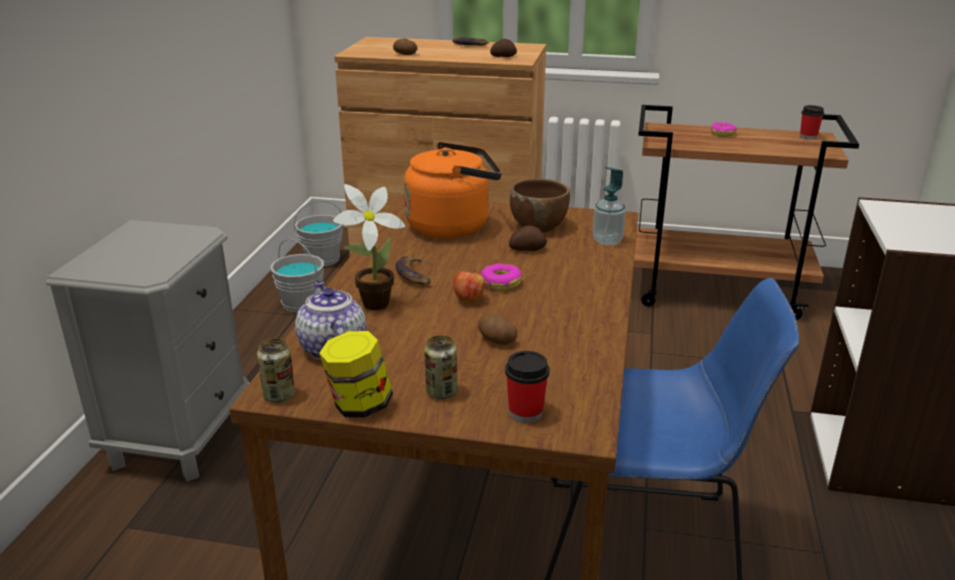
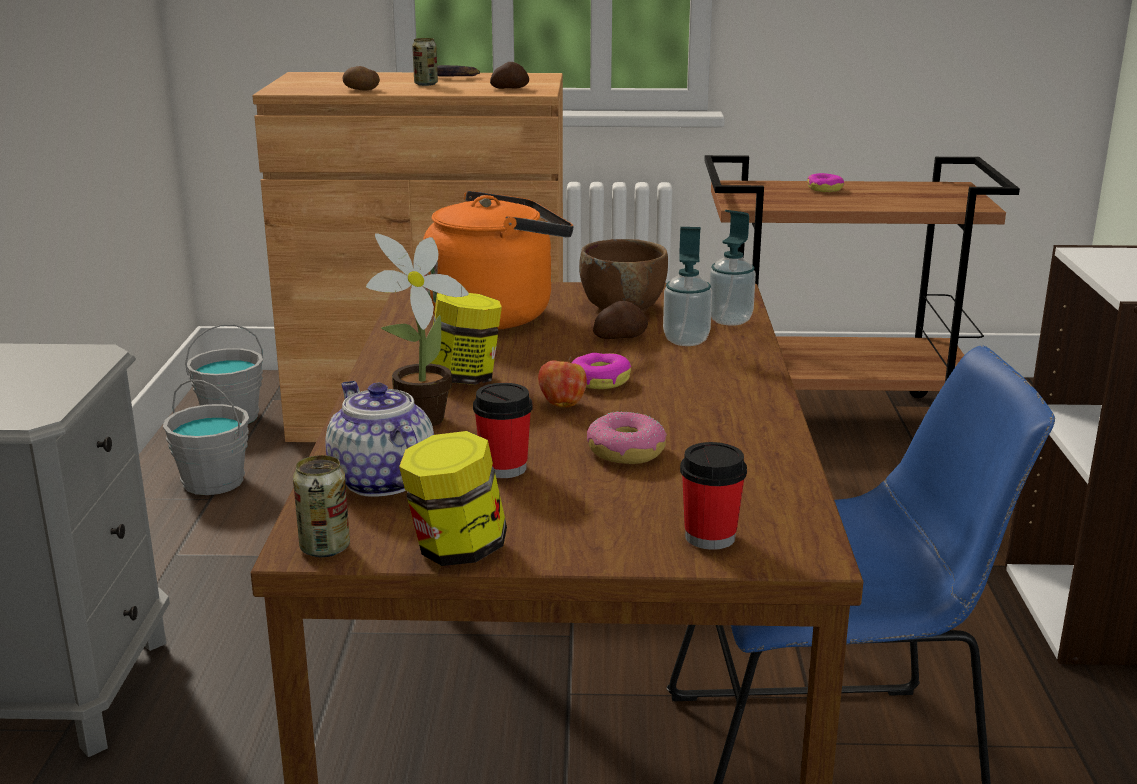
camera: 10 degrees left, 5 degrees down
(414, 274) = (465, 379): banana -> jar
(441, 392) = (574, 522): can -> can (426, 84)
(496, 340) = (625, 451): potato -> donut
(571, 255) = (686, 340): none -> soap dispenser
(808, 136) = (941, 187): cup -> cup (504, 468)

